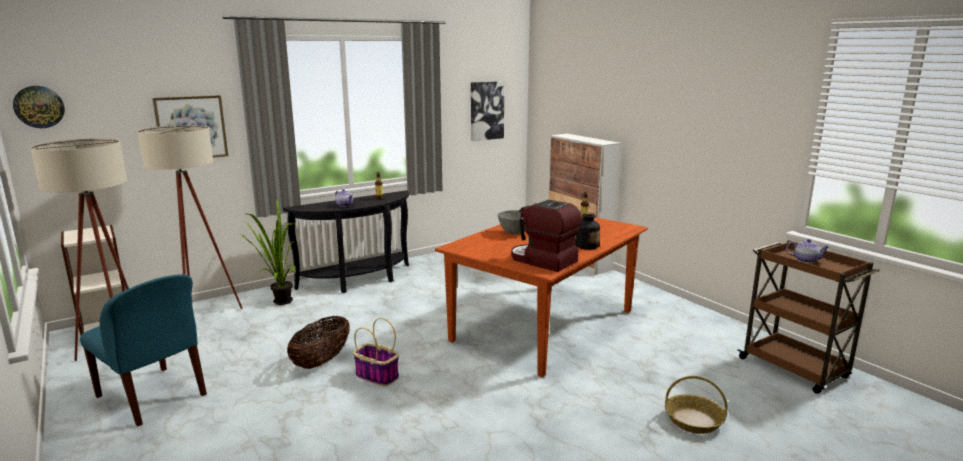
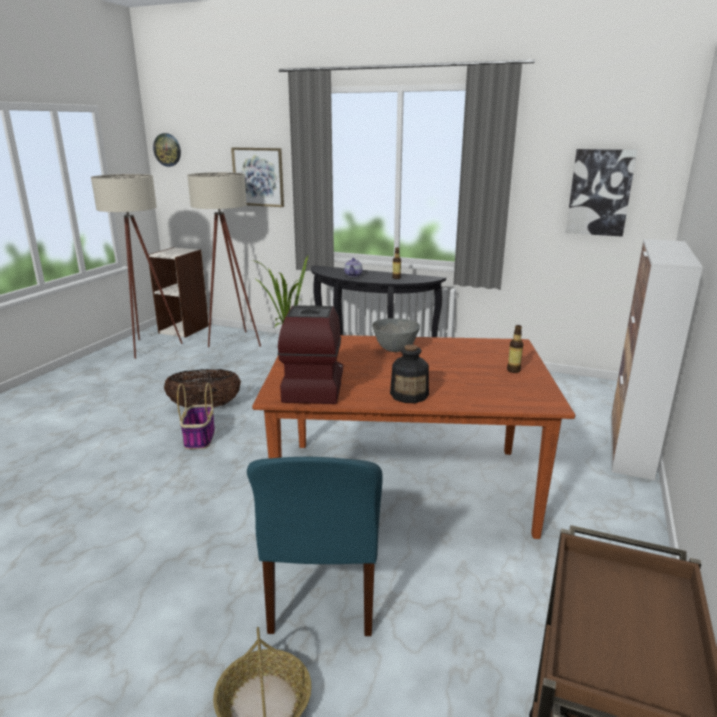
camera: 55 degrees right, 5 degrees up
(153, 396) = (109, 378): blue chair -> blue chair (323, 590)
(805, 260) = (629, 613): teapot -> none

